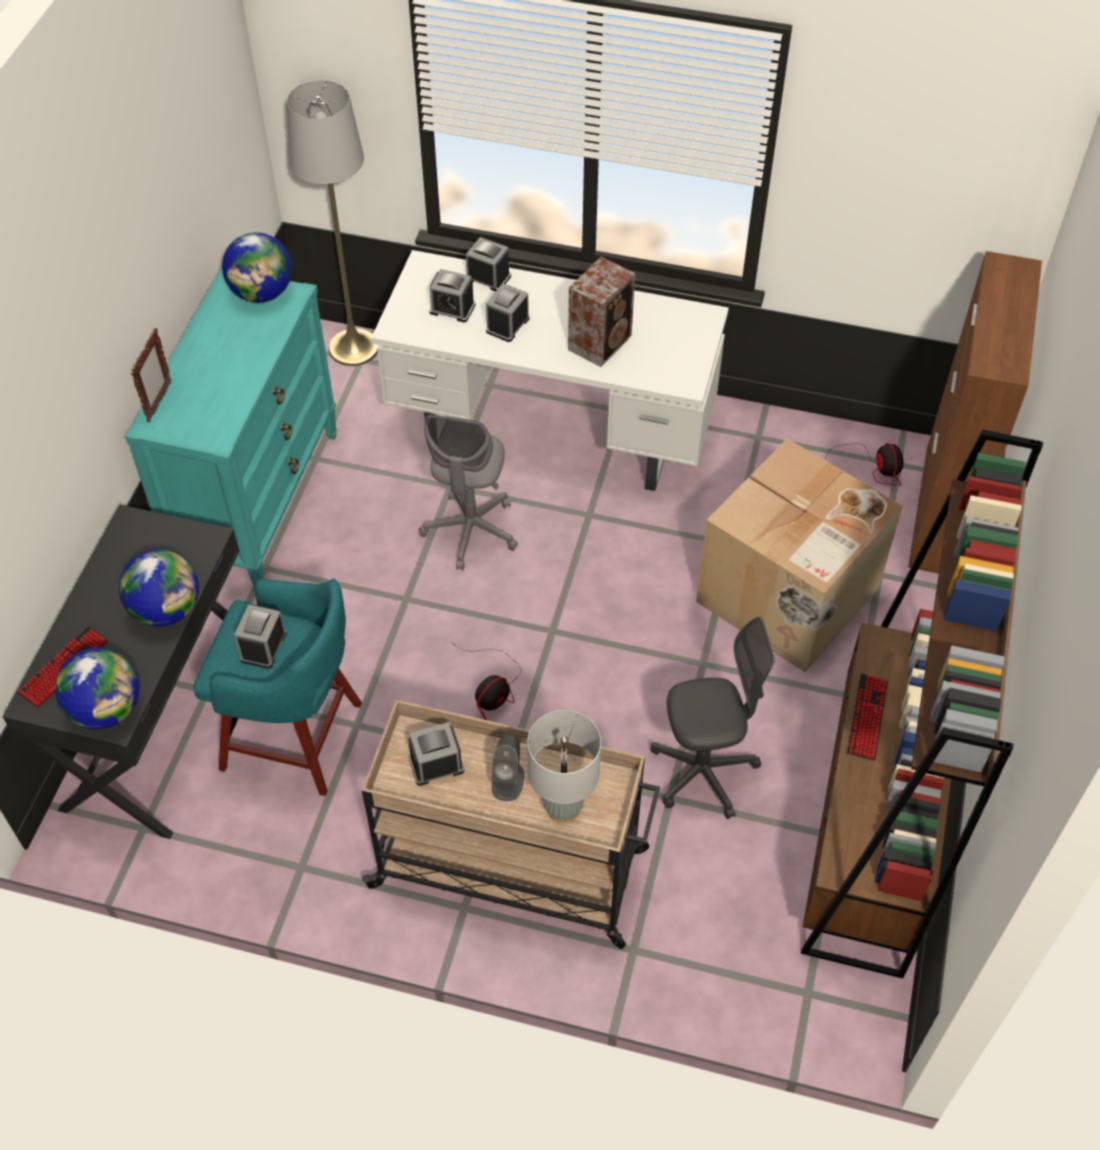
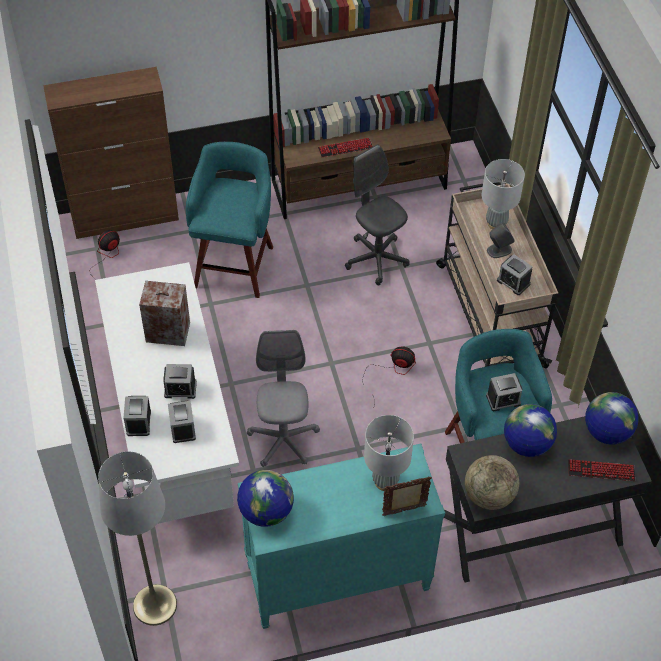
camera: 120 degrees left, 0 degrees up
(136, 534) = (489, 495): none -> globe
(209, 403) = (385, 481): none -> grey table lamp
(471, 531) = (283, 440): grey office chair -> grey office chair turned 75 degrees counterclockwise
(788, 597) = (234, 264): cardboard box -> turquoise stool

